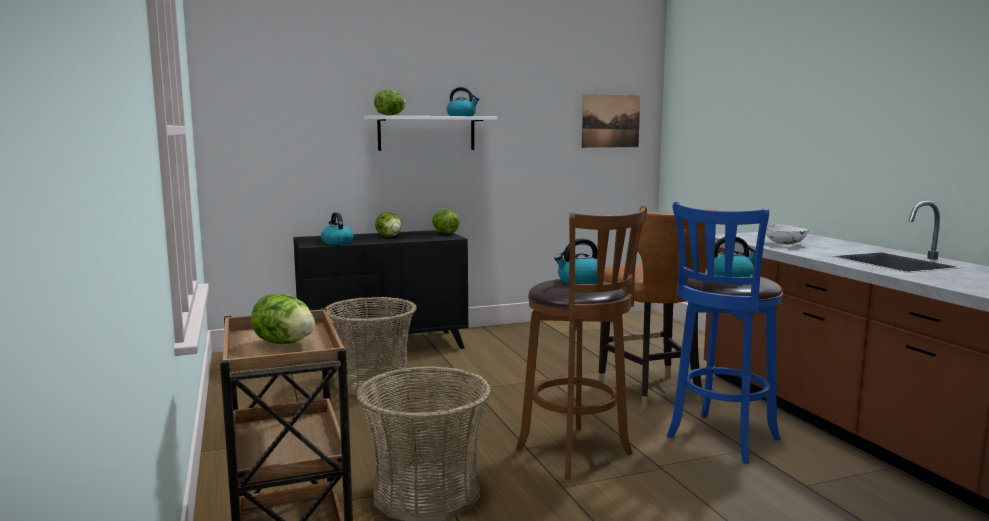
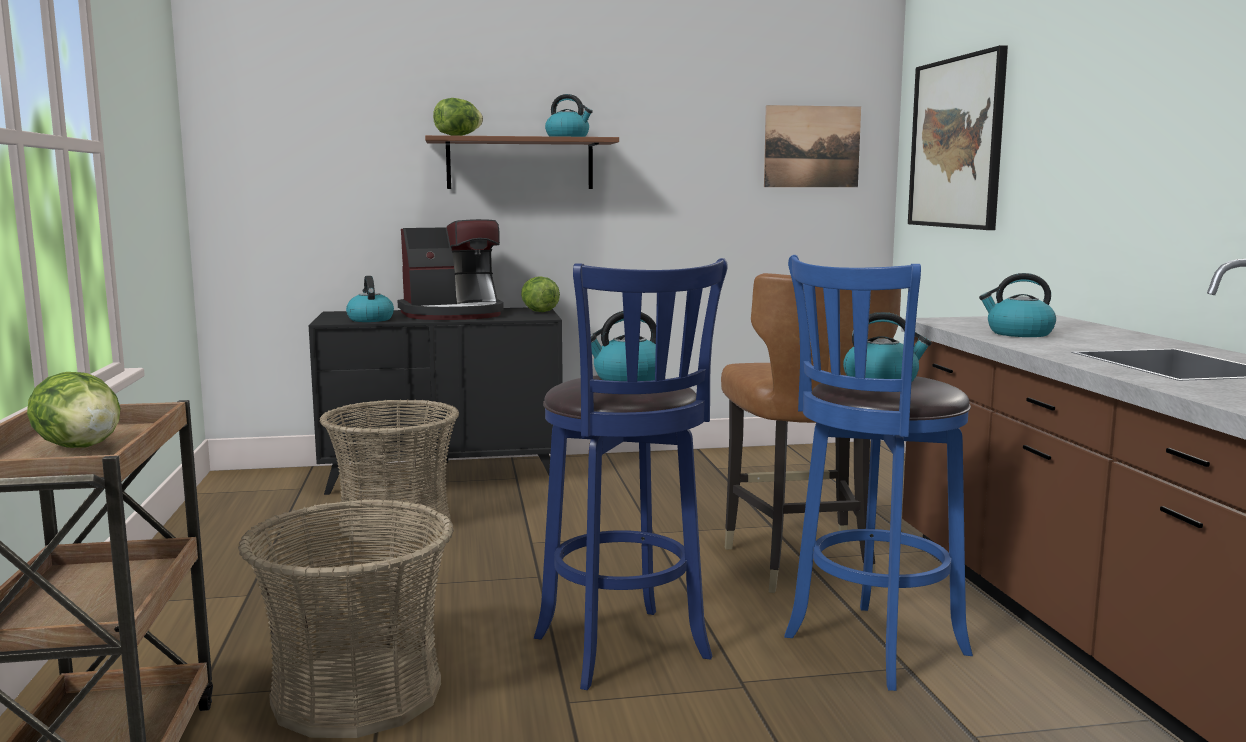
camera: 10 degrees right, 0 degrees up
(389, 237) = (453, 314): lettuce -> coffee machine
(426, 133) = (520, 164): white shelf -> brown shelf
(578, 453) = (626, 651): brown stool -> blue stool
(709, 121) = (956, 143): none -> picture
(785, 244) = (1018, 333): white bowl -> kettle

